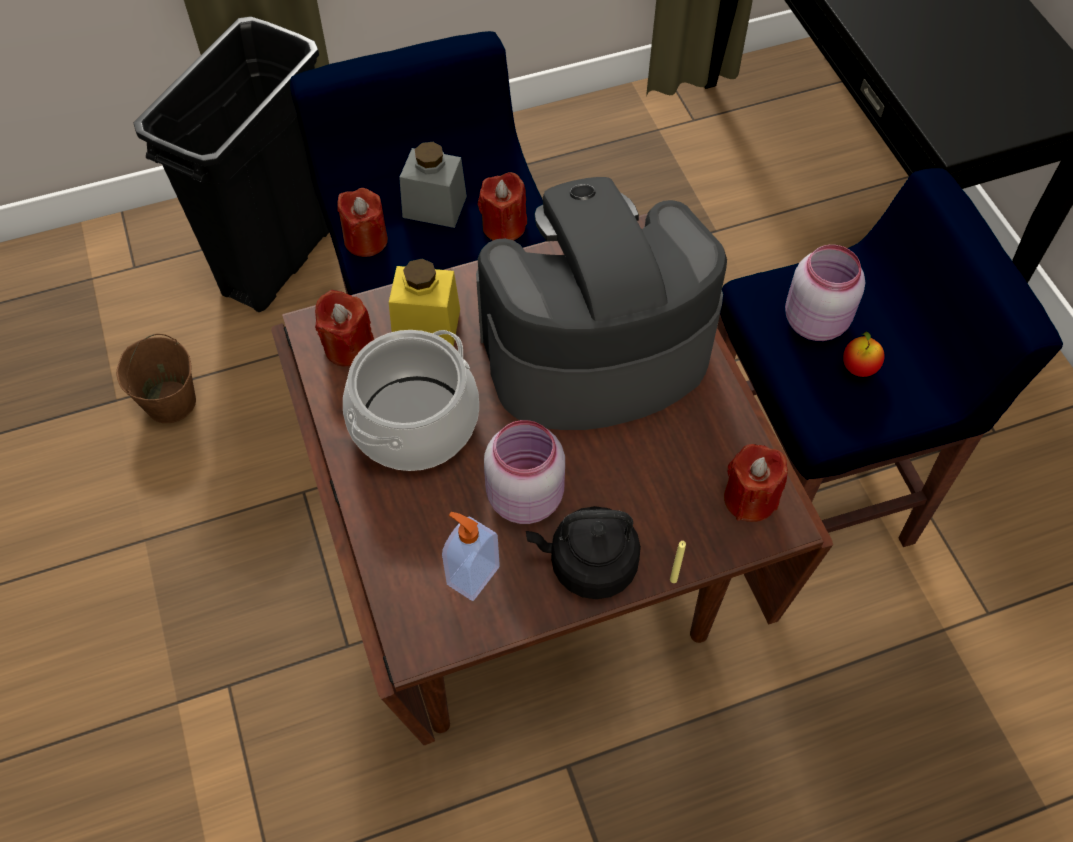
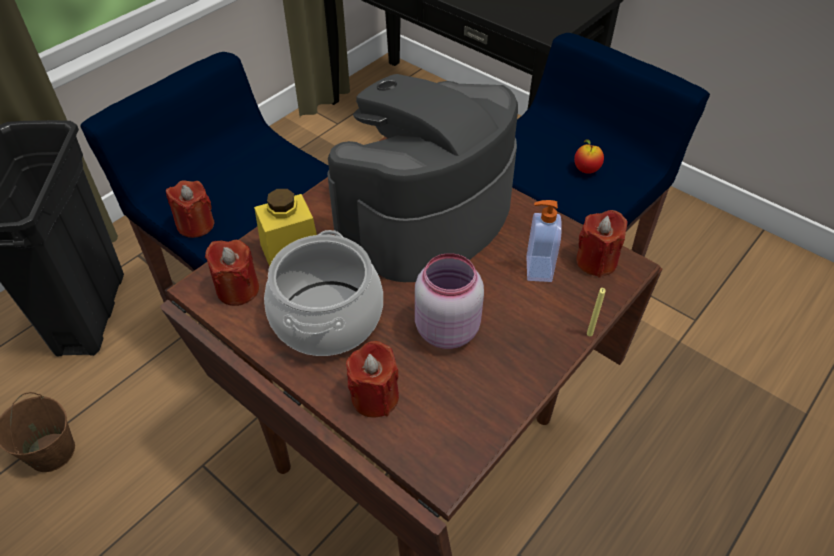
camera: 30 degrees left, 10 degrees down
(434, 207) = (235, 185): grey jar -> none
(471, 575) = (447, 401): soap dispenser -> soap dispenser (537, 269)
(504, 226) = (295, 178): red candle -> red candle (375, 397)
(588, 565) = (525, 352): black kettle -> none
(816, 320) = (540, 154): pink jar -> none

